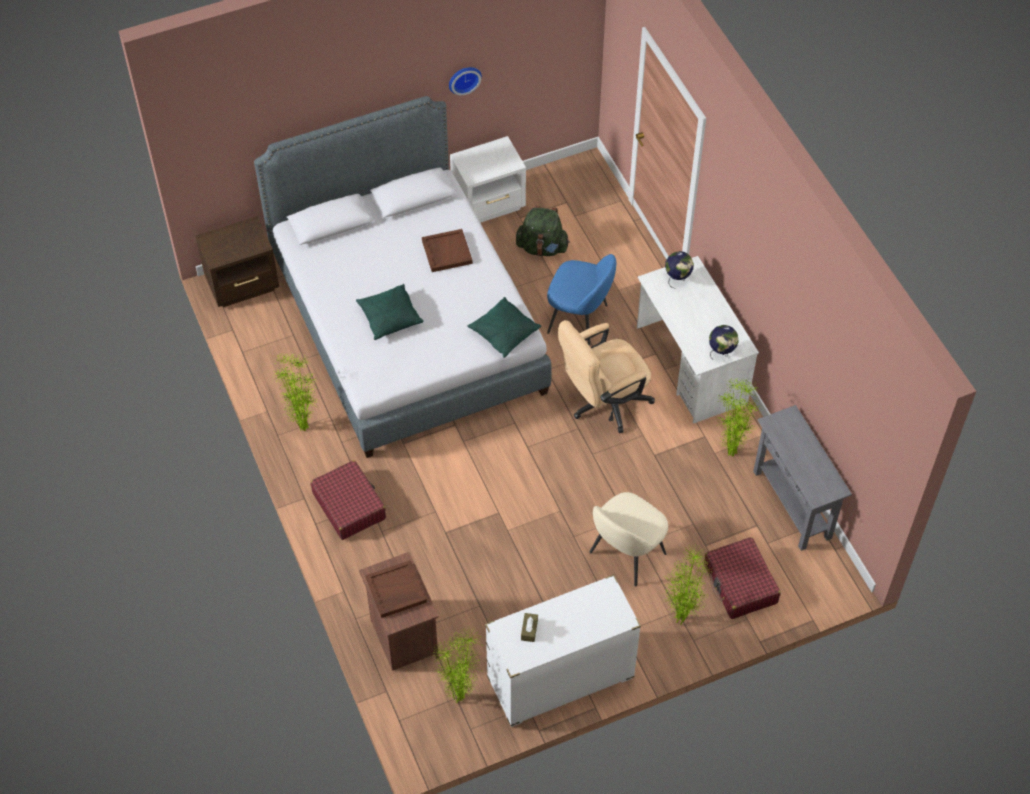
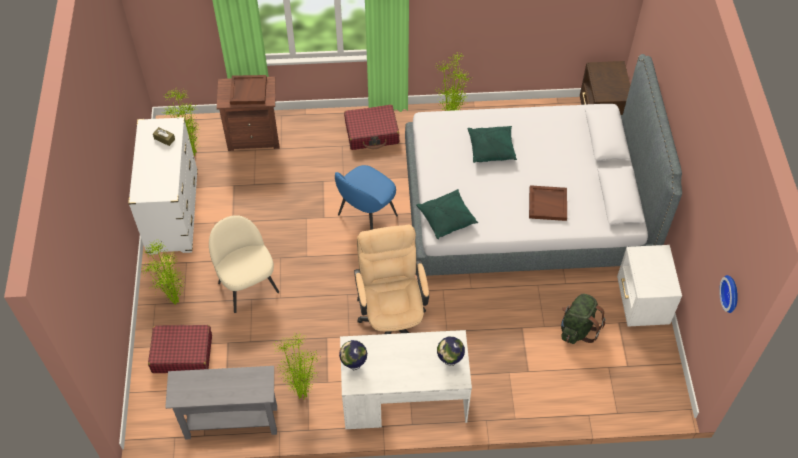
camera: 110 degrees right, 0 degrees up
(463, 78) = (698, 207): wall clock -> wall clock (732, 293)
(579, 319) = (486, 331): blue chair -> blue chair (366, 216)

